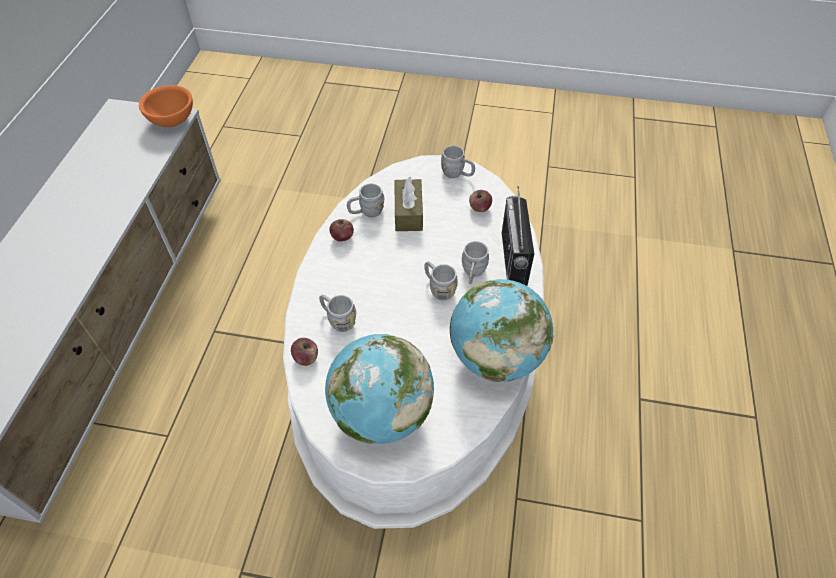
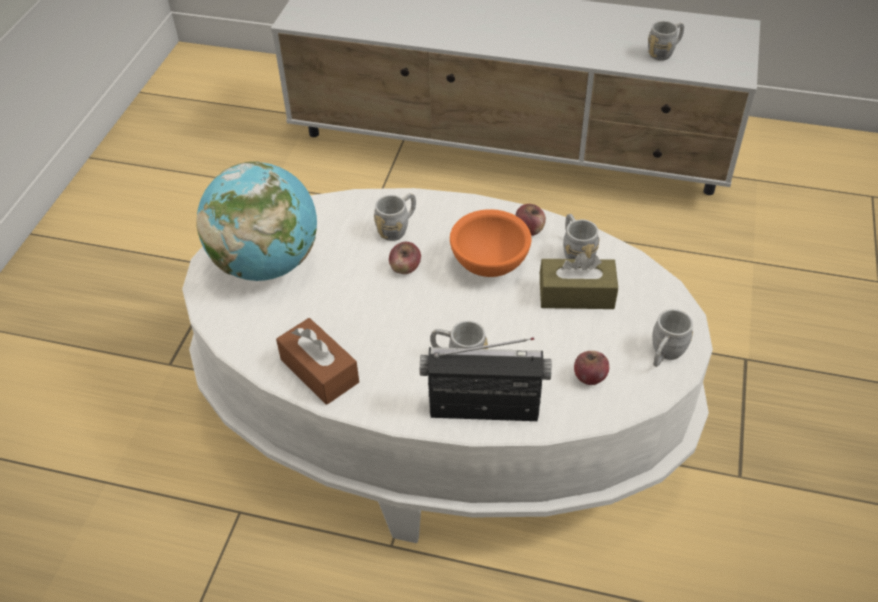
camera: 95 degrees right, 5 degrees down
(171, 121) = (726, 71): orange bowl -> orange bowl (488, 263)
(306, 358) = (349, 204): apple -> apple (405, 268)
(438, 288) = (436, 320): grey mug -> grey mug (664, 52)
(496, 357) = (319, 371): globe -> brown tissue box

